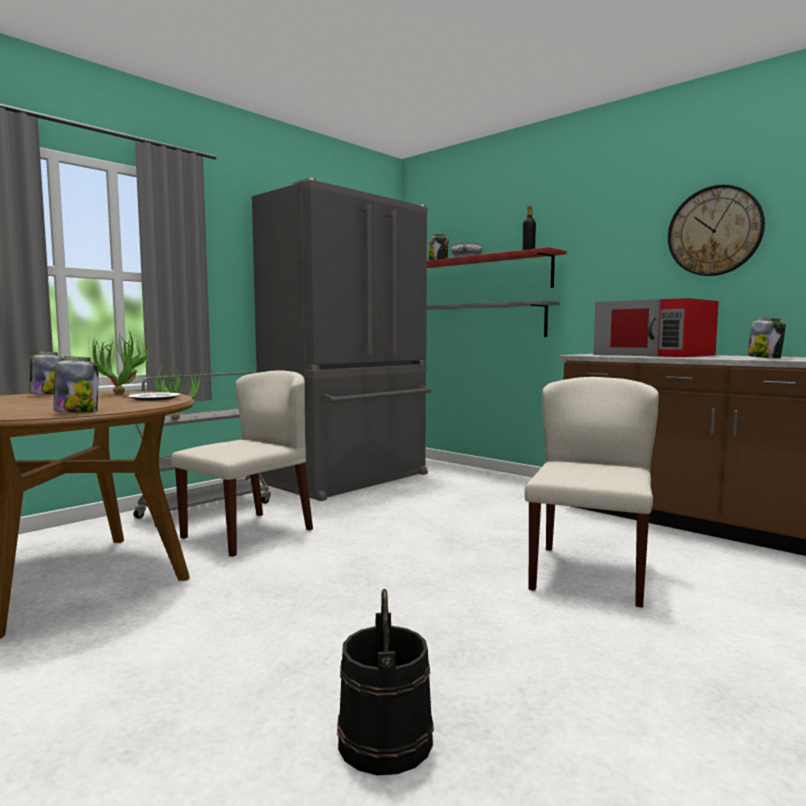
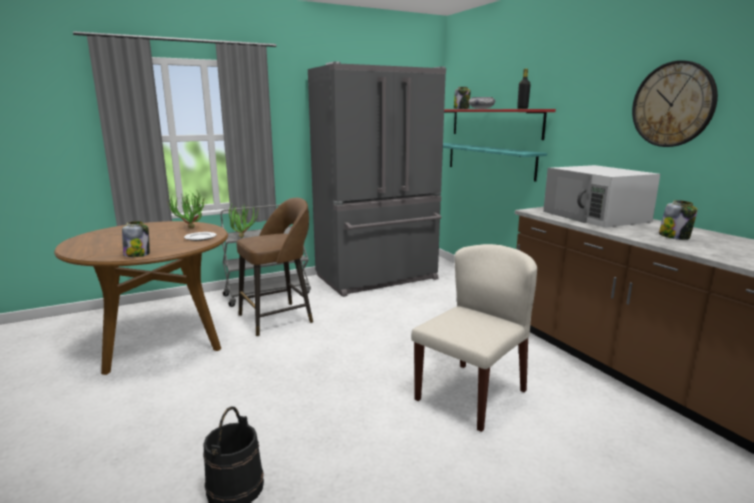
camera: 20 degrees right, 10 degrees up
(47, 394) = (154, 225): jar -> none
(248, 533) = (278, 318): beige chair -> brown stool
(476, 321) = (489, 160): grey shelf -> turquoise shelf
(654, 355) = (596, 216): red microwave -> white microwave

